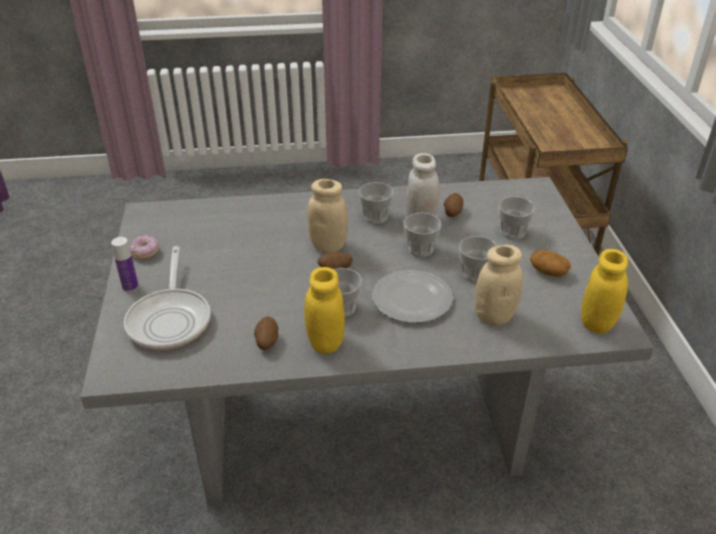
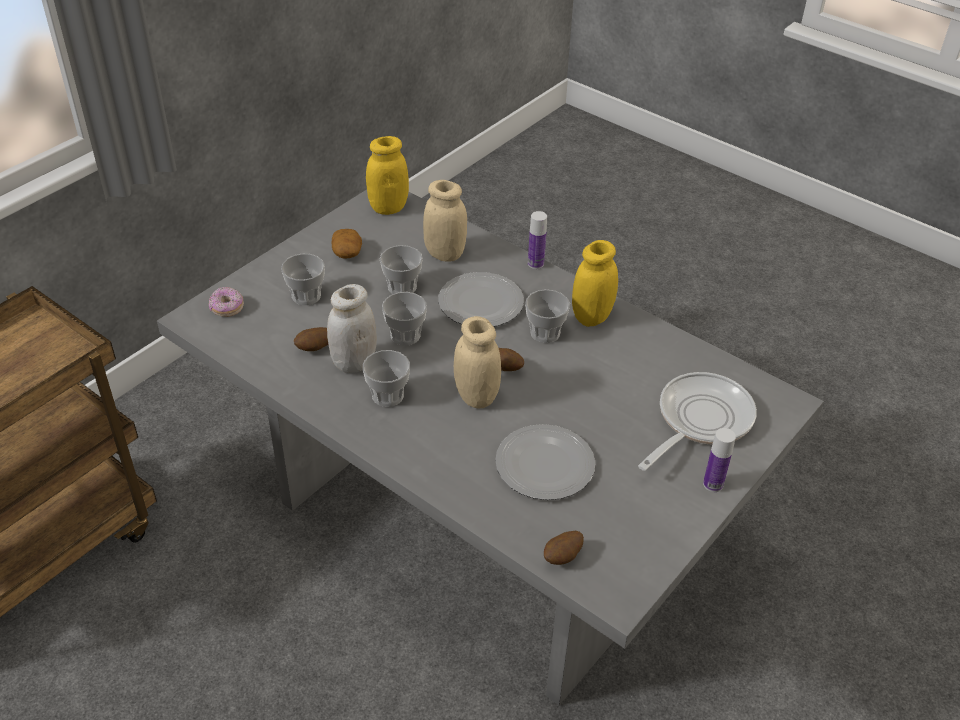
camera: 135 degrees left, 5 degrees up
(145, 253) = (665, 521): donut -> donut (227, 308)
(243, 239) = (546, 465): none -> plate
(266, 342) = (636, 346): potato -> potato (562, 557)
(424, 357) = (535, 264): none -> bottle

